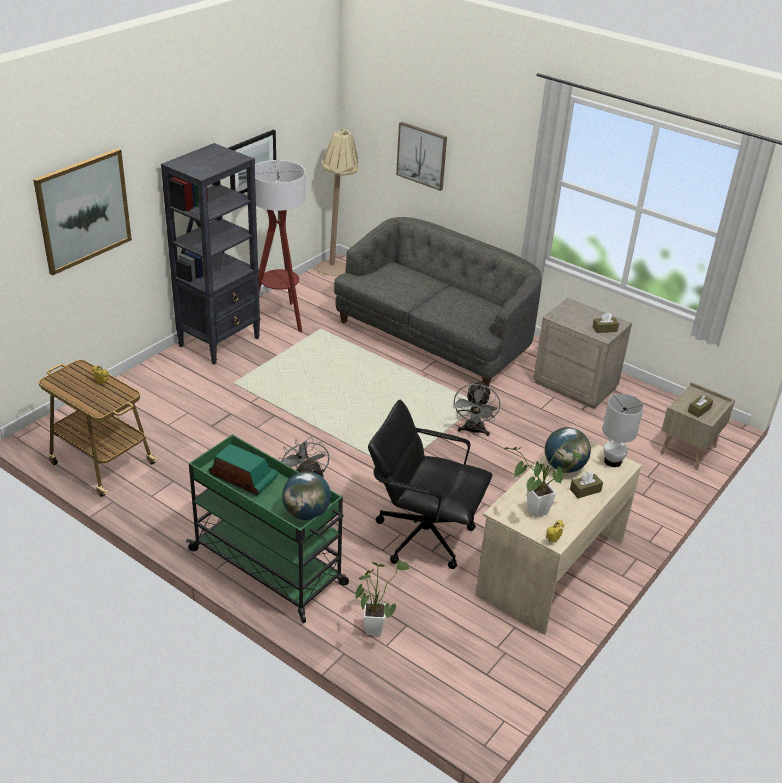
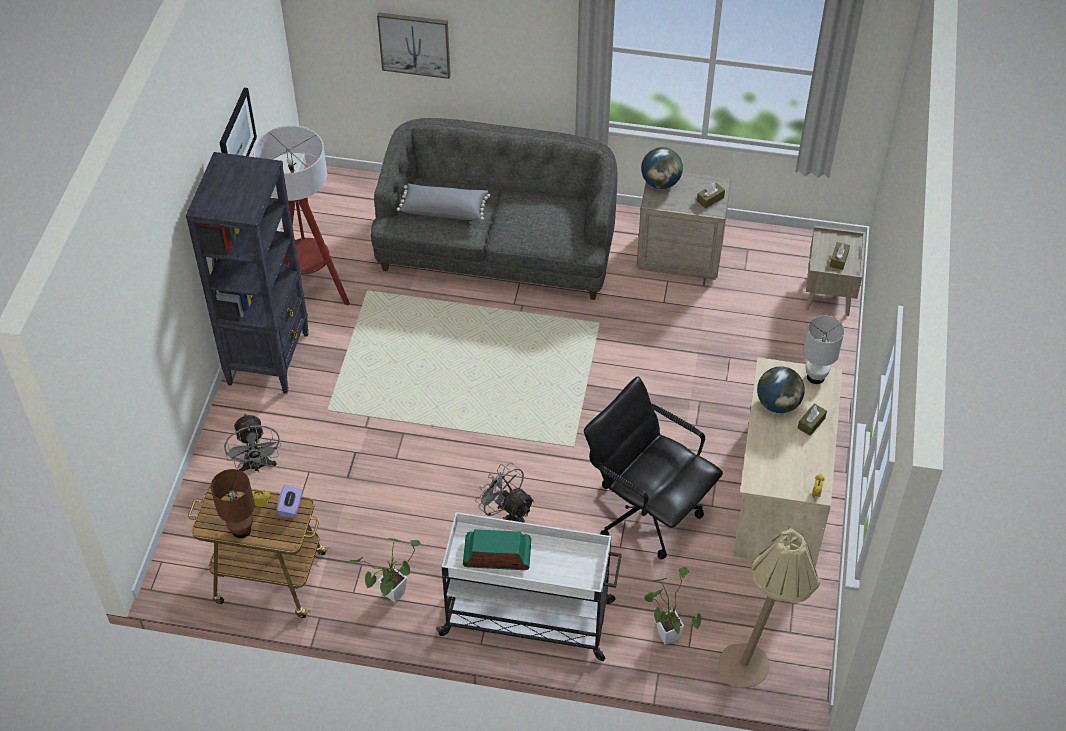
camera: 25 degrees left, 15 degrees up
(72, 392) = (241, 530): none -> brown table lamp
(83, 210) = (144, 318): picture -> none
(120, 392) = (291, 508): none -> purple tissue box
(269, 568) = (529, 618): green cart -> white cart
(306, 513) = (584, 566): globe -> globe (660, 182)
(335, 272) = (323, 195): beige floor lamp -> beige floor lamp (754, 672)
(396, 281) = (444, 209): none -> grey pillow
(423, 535) = (646, 512): black office chair -> black office chair turned 45 degrees clockwise
(473, 431) = (616, 362): grey fan -> grey fan (257, 466)
(533, 512) = (782, 470): potted plant -> potted plant (391, 597)

